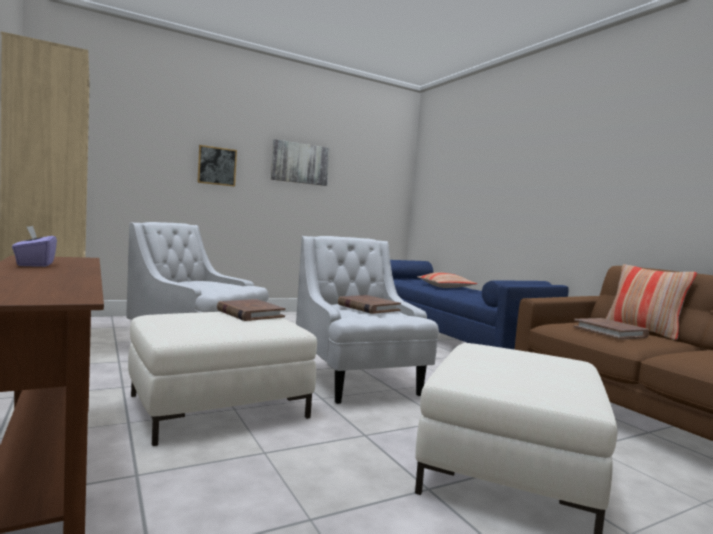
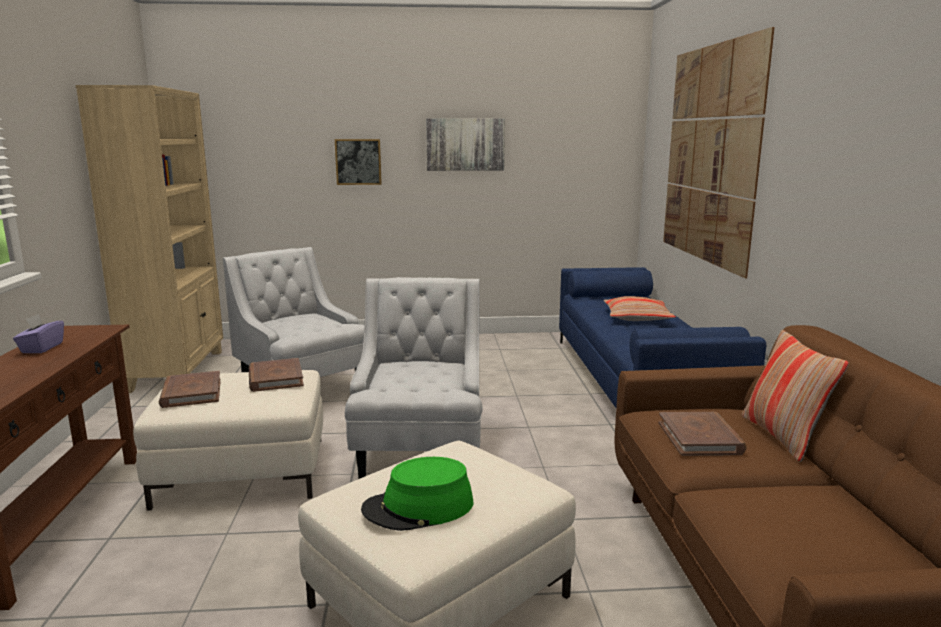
camera: 25 degrees right, 10 degrees up
(368, 307) = (416, 373): brown book -> brown book (191, 393)
(493, 176) = (710, 154): none -> picture
(530, 374) = (418, 508): none -> green hat

